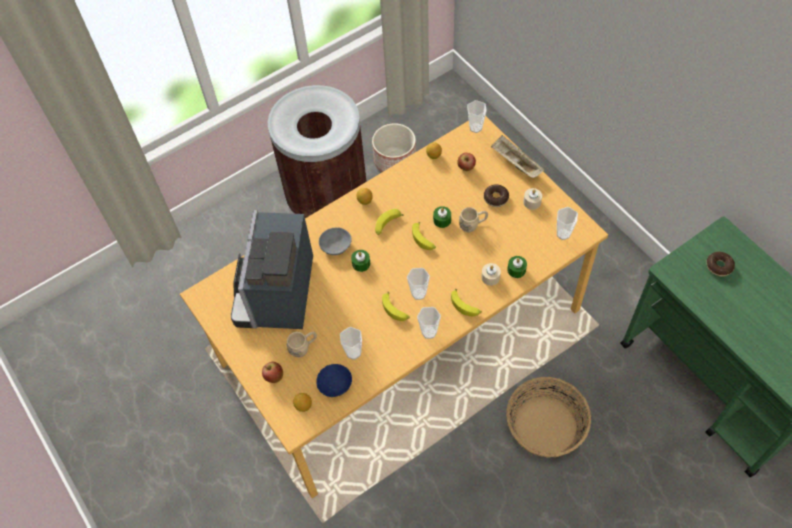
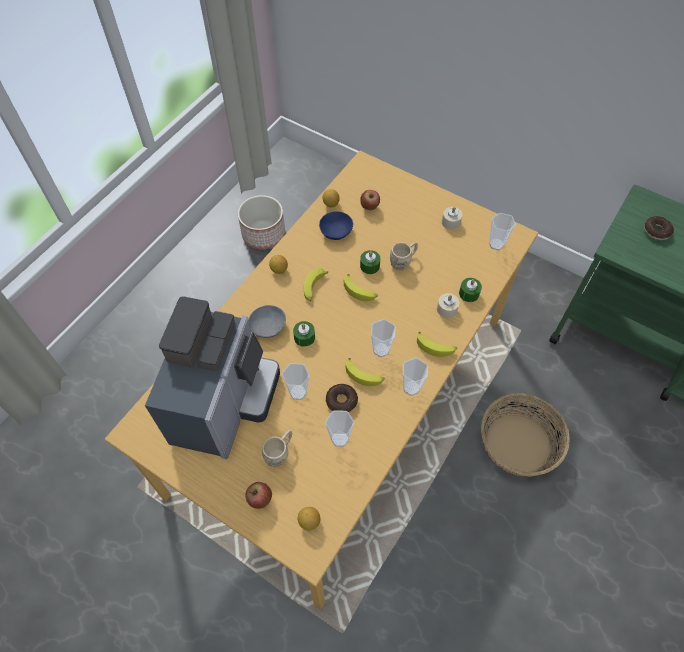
camera: 25 degrees left, 0 degrees up
(277, 295) = (224, 402): coffee machine -> coffee machine turned 150 degrees counterclockwise
(327, 199) = (210, 290): brown trash can -> none
(335, 385) = (335, 484): blue bowl -> blue bowl (336, 232)
(475, 128) = (360, 166): cup -> cup (298, 392)
(496, 198) = (413, 228): donut -> donut (341, 401)
(515, 163) = (416, 189): beige tray -> none

